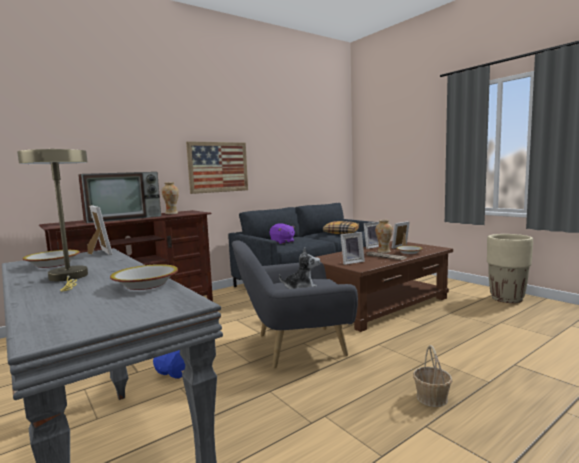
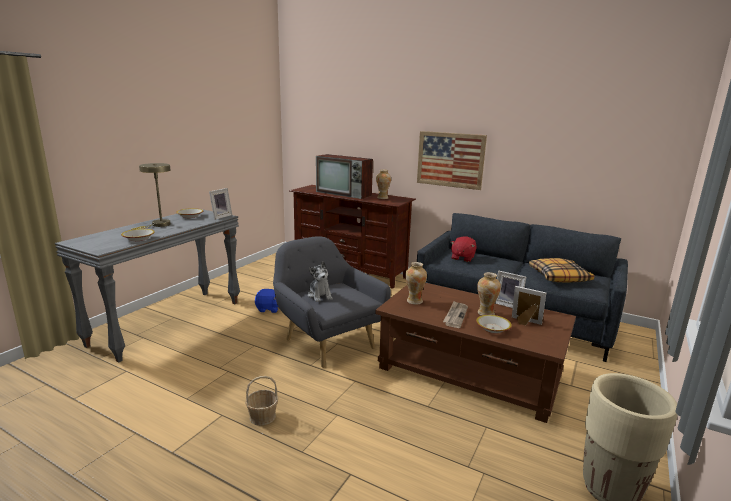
camera: 65 degrees right, 10 degrees up
(282, 242) = (462, 258): purple plush toy -> red plush toy
(351, 262) = (414, 301): picture frame -> vase

